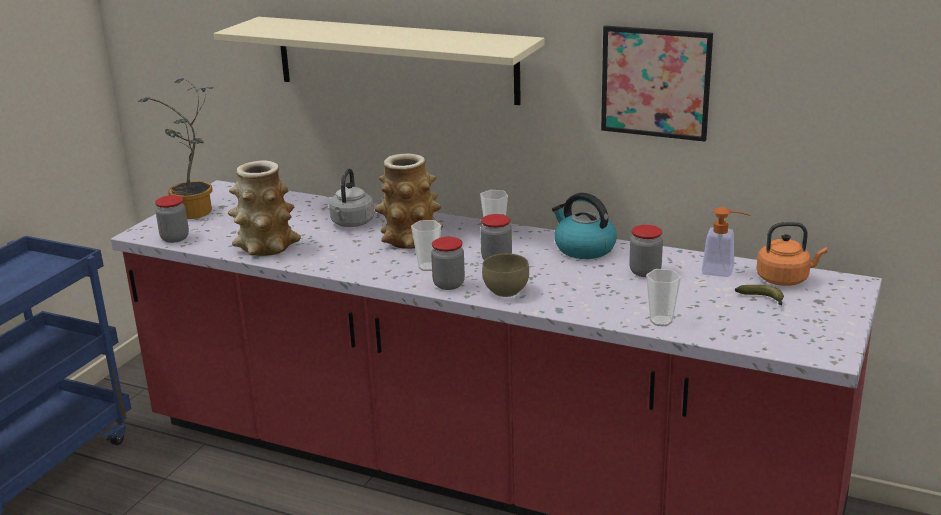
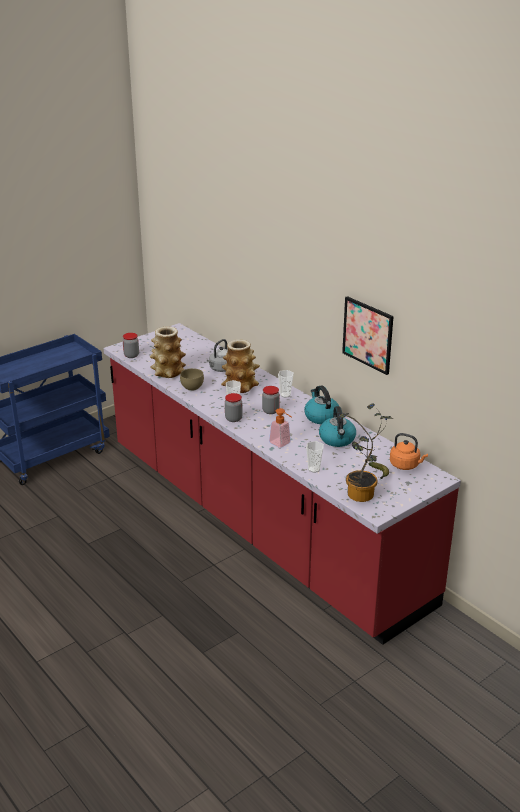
camera: 25 degrees right, 5 degrees up
(194, 214) = (151, 343): potted plant -> potted plant (360, 497)
(395, 59) = (258, 284): beige shelf -> none
(505, 290) = (256, 430): brown bowl -> brown bowl (192, 387)
(645, 272) = (337, 439): jar -> kettle
(724, 271) = (379, 451): soap dispenser -> soap dispenser (282, 444)

